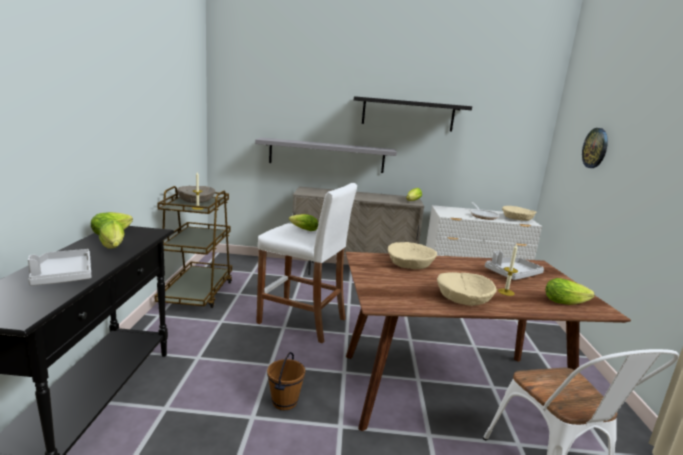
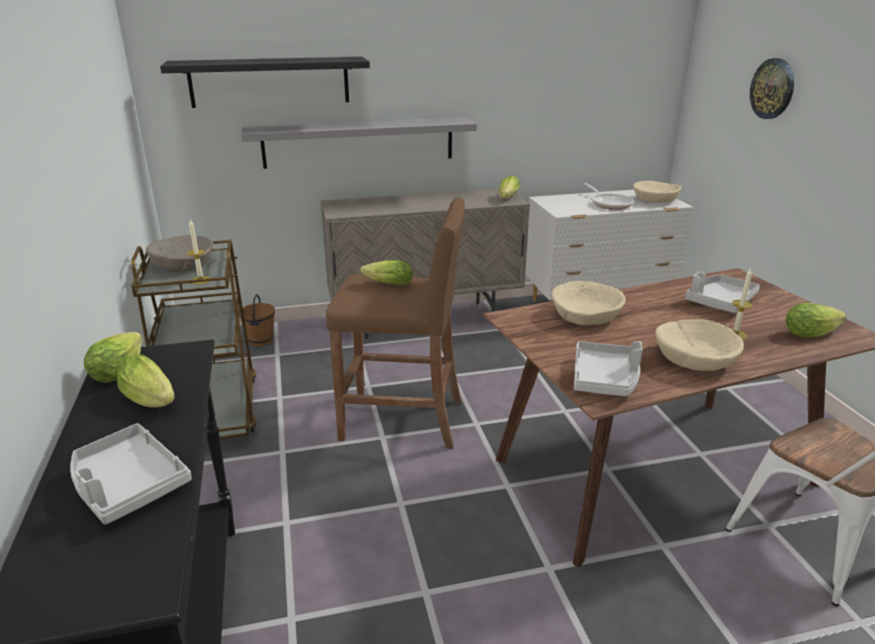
camera: 15 degrees left, 10 degrees up
(284, 401) = (454, 555): brown bucket -> brown bucket (260, 341)
(302, 321) = (403, 420): white stool -> brown stool
(391, 295) = (605, 379): none -> grey tray
(408, 114) = (481, 57): black shelf -> black shelf (270, 82)

